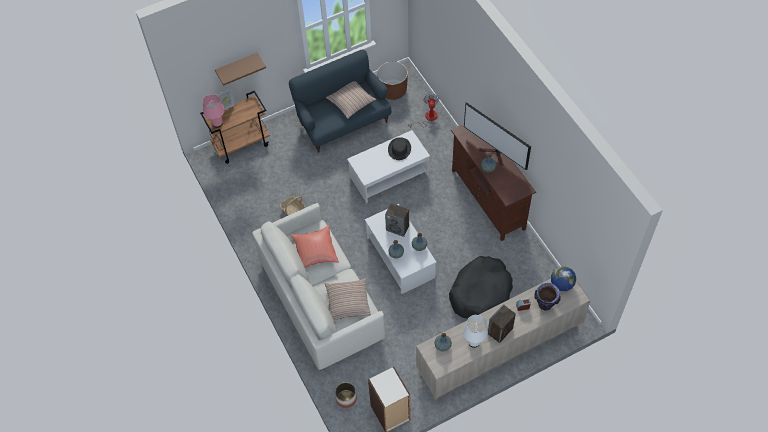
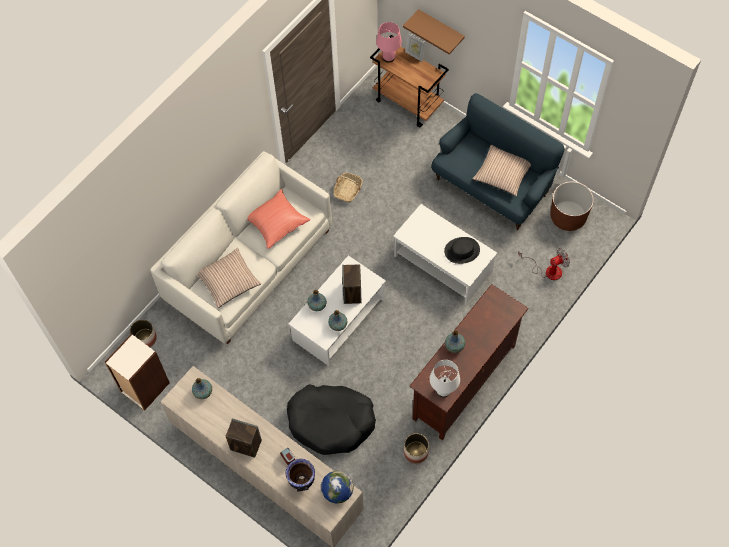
camera: 65 degrees right, 5 degrees up
(474, 342) = (221, 423): white table lamp -> white table lamp (443, 390)
(495, 154) = (479, 346): television -> none
(527, 248) = (416, 451): none -> planter

